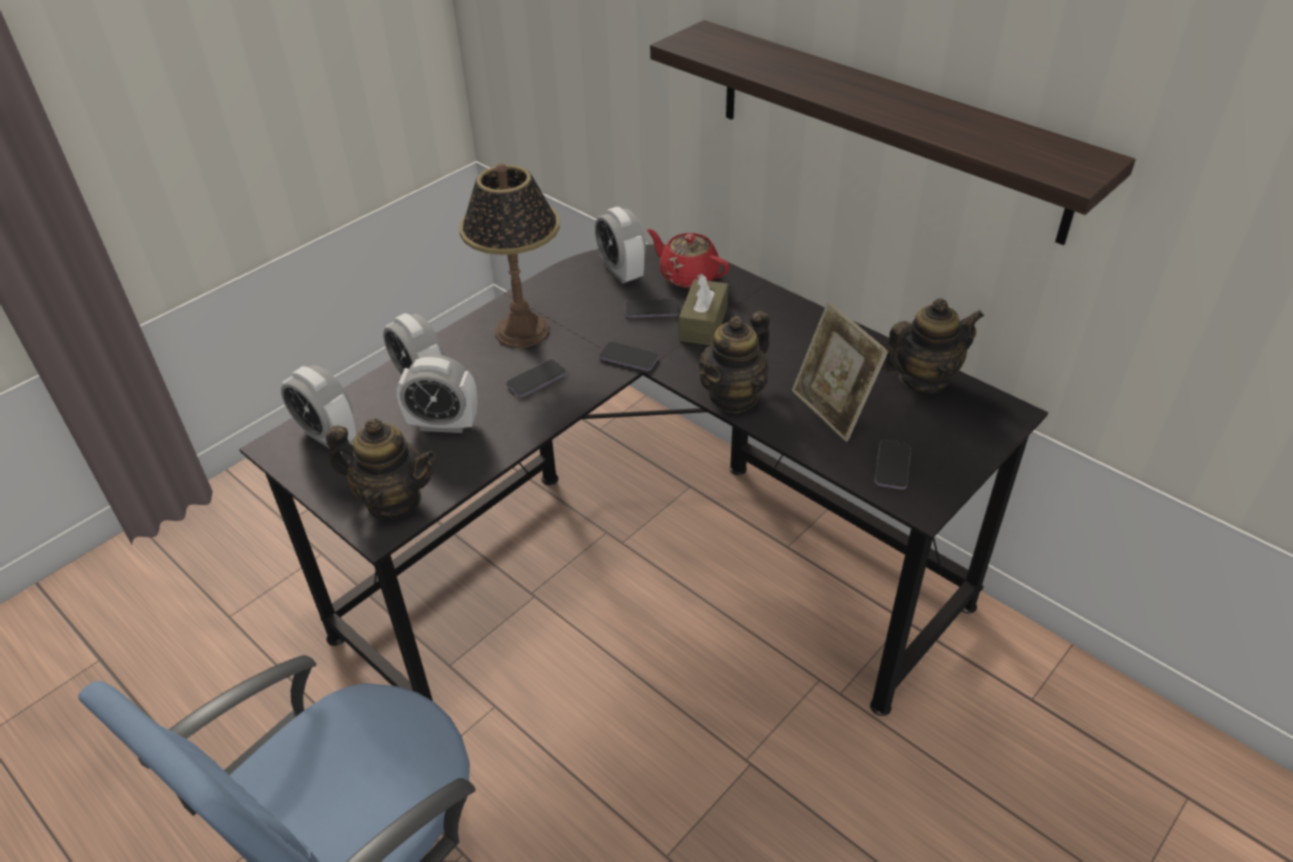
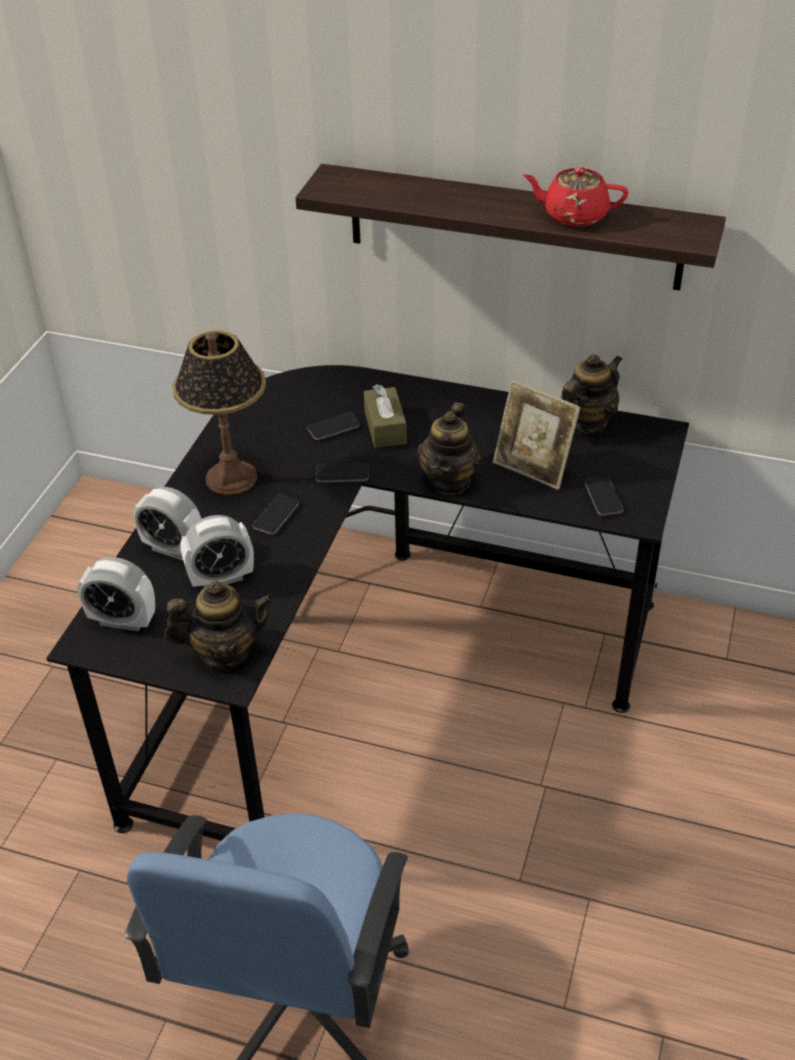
camera: 25 degrees left, 0 degrees up
(621, 272) = (283, 401): alarm clock -> none
(688, 276) = (344, 389): red teapot -> red teapot (574, 216)

